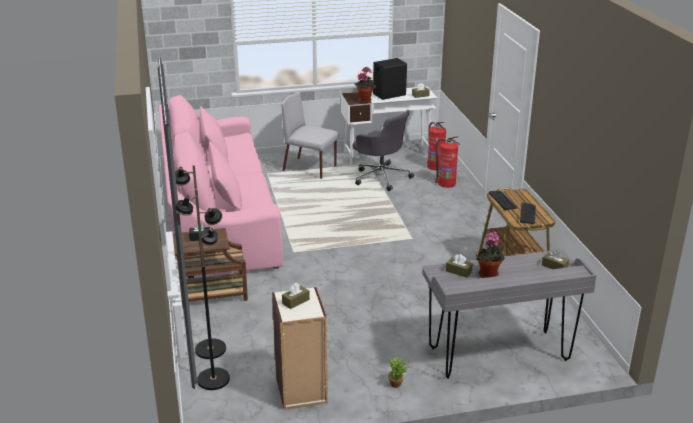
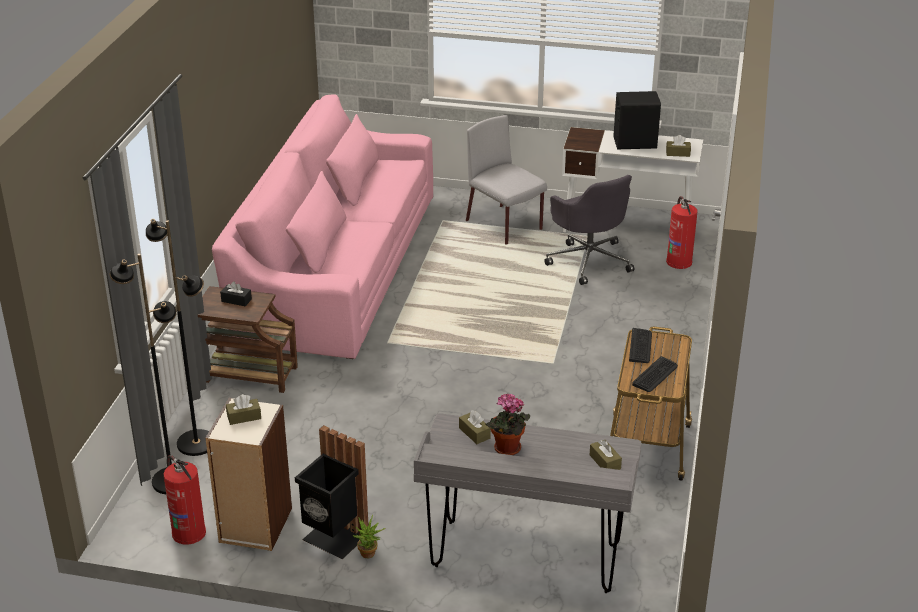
camera: 25 degrees right, 5 degrees up
(364, 382) = (334, 538): none -> black trash can
(365, 100) = (593, 145): potted plant -> none
(446, 183) = (671, 292): fire extinguisher -> fire extinguisher (188, 532)

